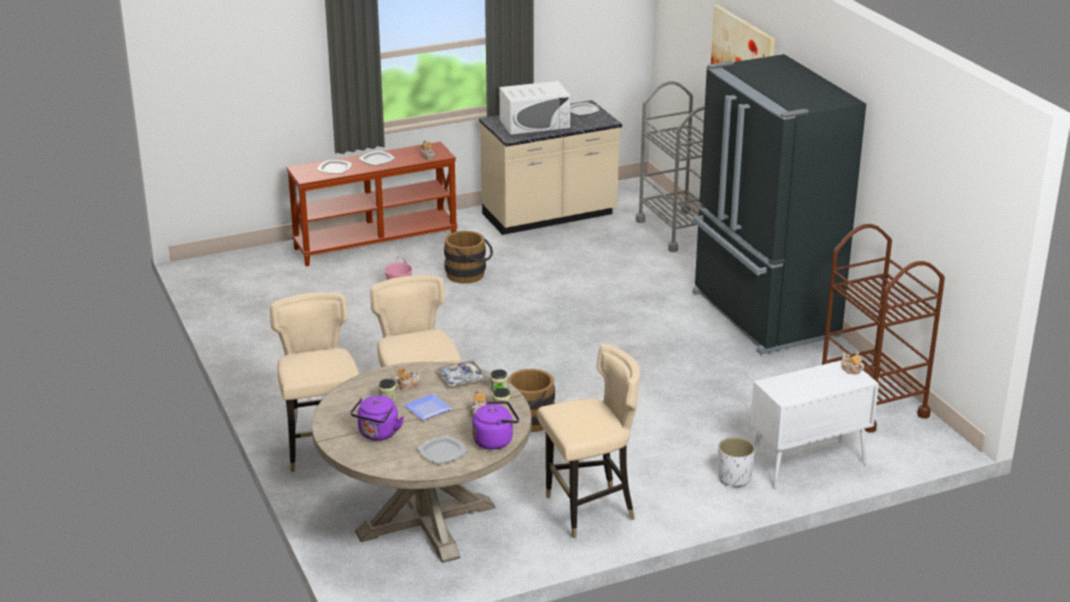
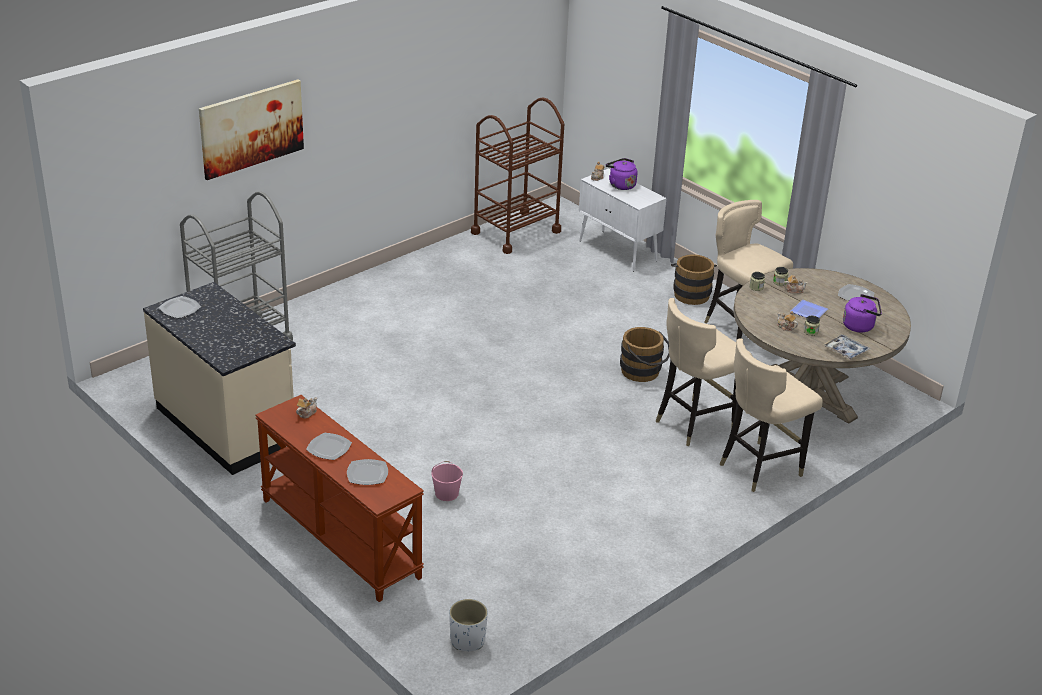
camera: 110 degrees left, 5 degrees up
(462, 378) = (754, 305): tray -> tray (845, 351)
(469, 275) = (393, 453): brown bucket -> brown bucket (690, 293)
(495, 440) = (823, 278): purple kettle -> purple kettle (620, 185)
(535, 123) = (230, 333): white microwave -> none
(734, 478) = (655, 276): white planter -> white planter (467, 640)
(762, 315) = (402, 284): black fridge -> none

